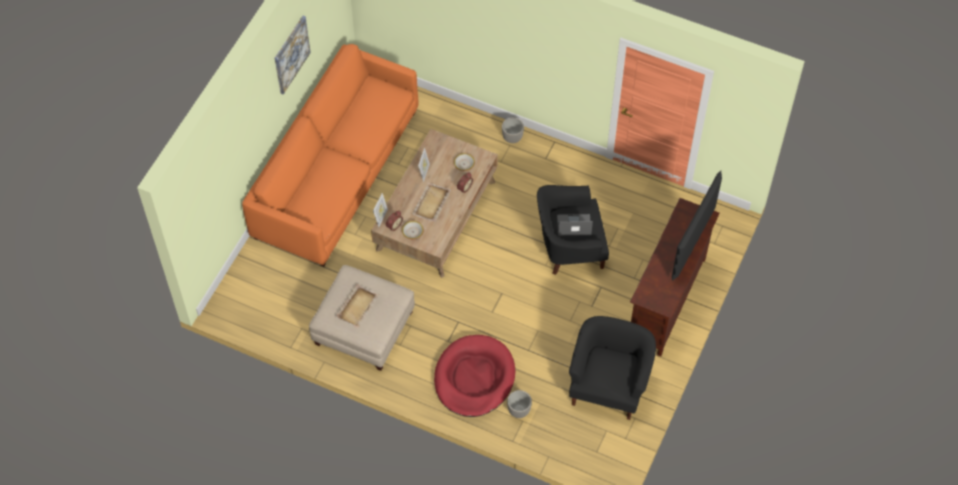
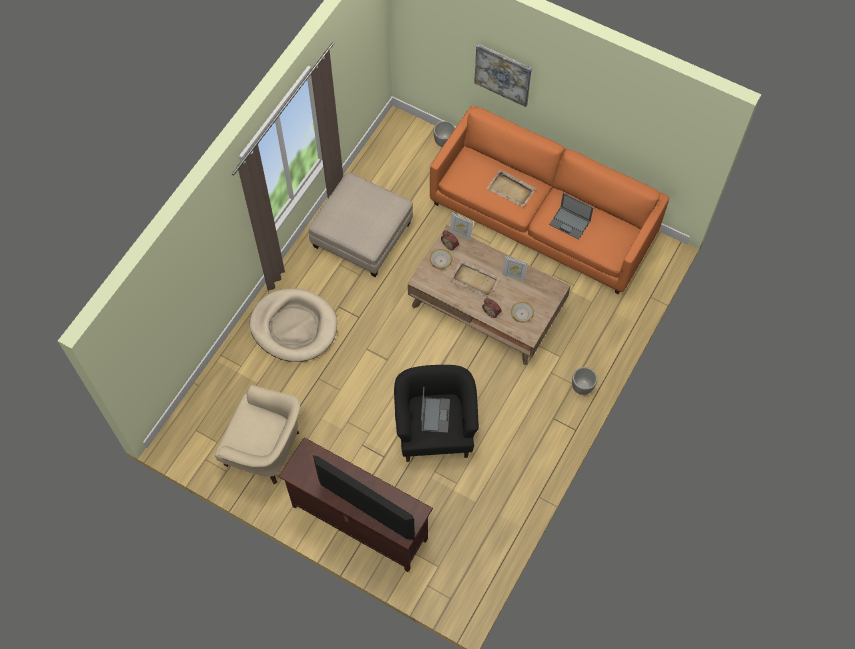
camera: 95 degrees right, 5 degrees up
(291, 54) = (596, 101): picture -> picture (503, 74)
(357, 306) = (359, 208): beige tray -> beige tray (511, 189)
(368, 126) = (570, 223): none -> laptop
(474, 378) = (294, 327): red dog bed -> beige dog bed
(518, 410) = (252, 363): planter -> planter (444, 141)
(608, 386) = (266, 450): black armchair -> beige armchair

